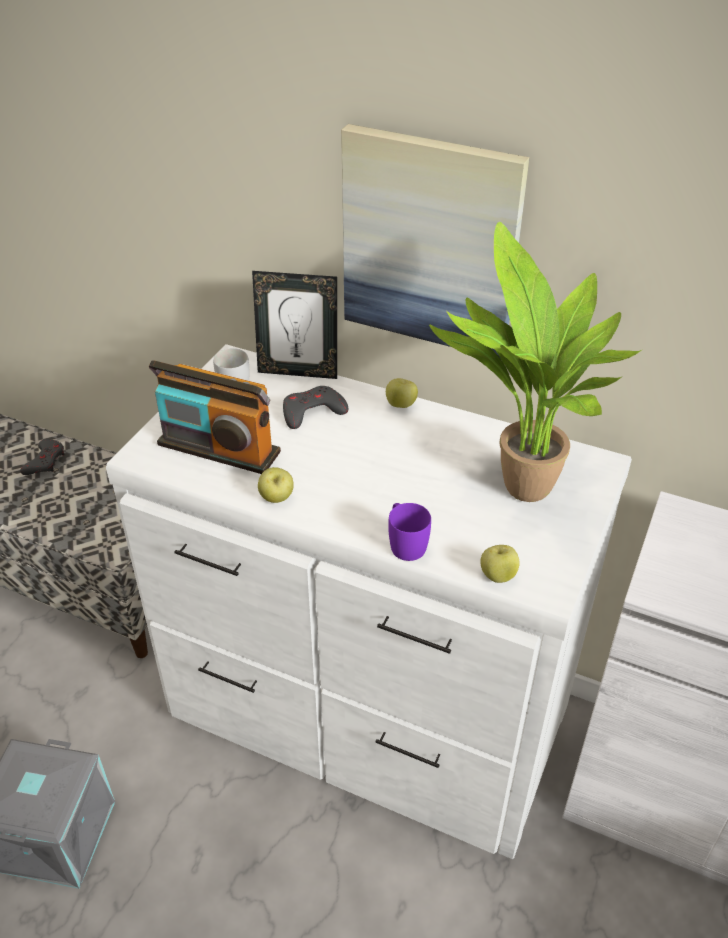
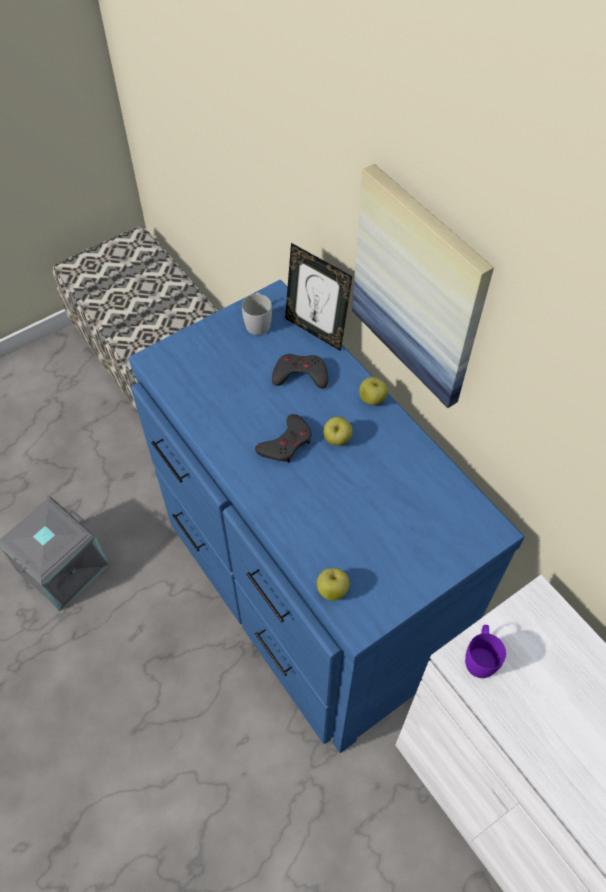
camera: 30 degrees right, 15 degrees up
(45, 461) = (163, 295): grey game controller -> grey game controller (286, 443)
(218, 449) = (211, 378): radio -> none
(276, 498) = (222, 442): apple -> apple (337, 439)
(366, 714) = (305, 591): white dresser -> blue dresser
(405, 543) = (286, 527): purple mug -> purple mug (480, 656)
(518, 490) = (405, 523): potted plant -> none

